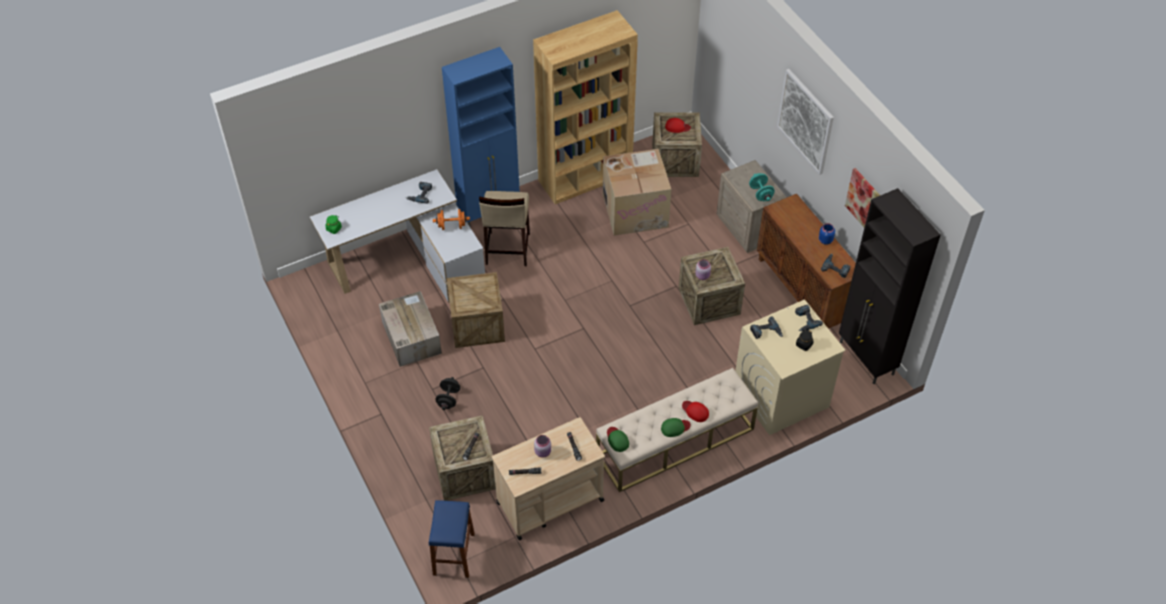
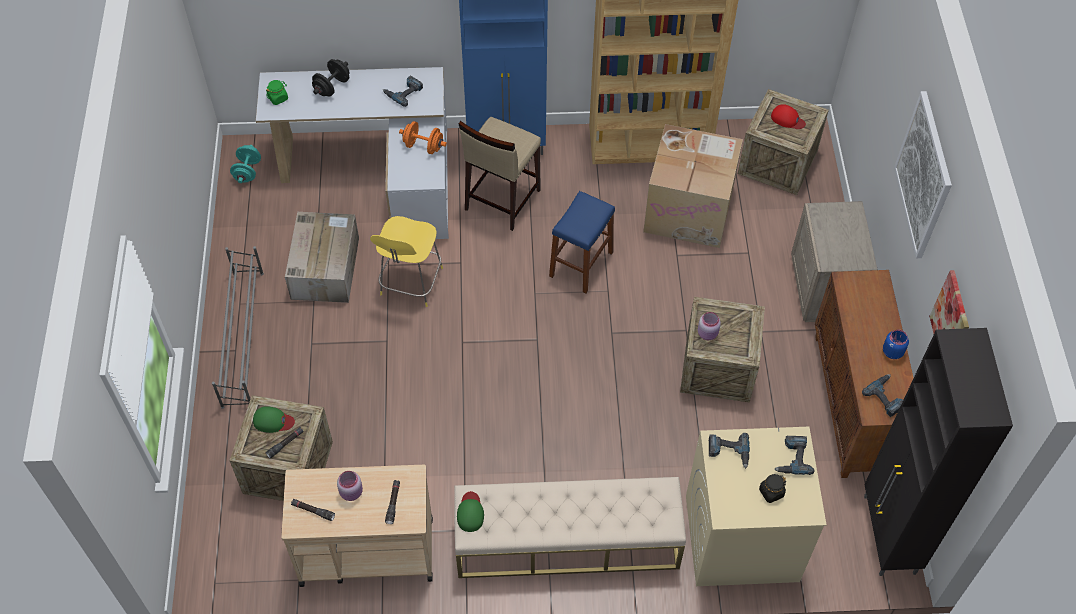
camera: 25 degrees right, 5 degrees up
(381, 403) = (243, 338): none -> grey shoe rack
(448, 399) = (323, 364): black dumbbell -> black dumbbell (332, 86)
(454, 554) = (214, 568): blue stool -> blue stool (581, 264)
(477, 325) = (410, 283): crate -> yellow stool
(675, 428) = (554, 529): green cap -> green cap (273, 421)
(695, 411) = (593, 517): red cap -> none
(760, 193) = (843, 251): turquoise dumbbell -> turquoise dumbbell (247, 171)

